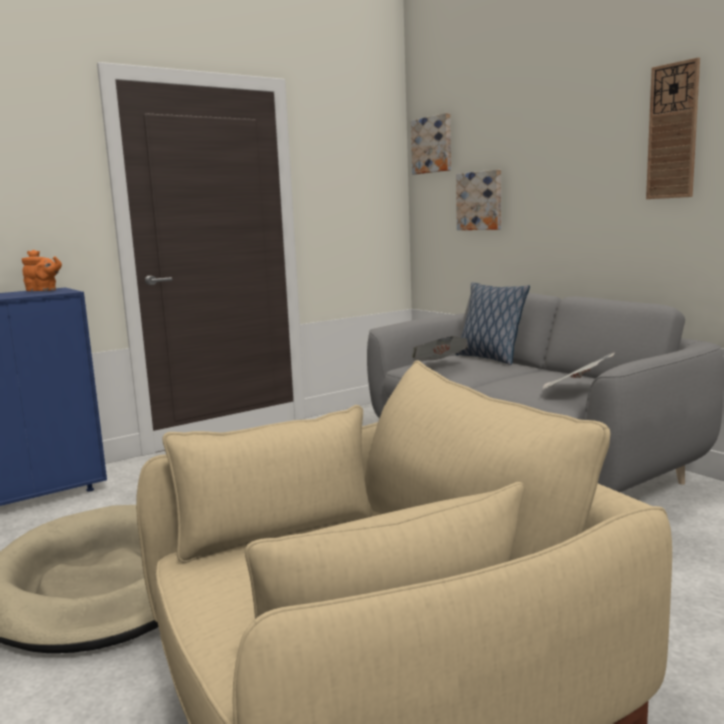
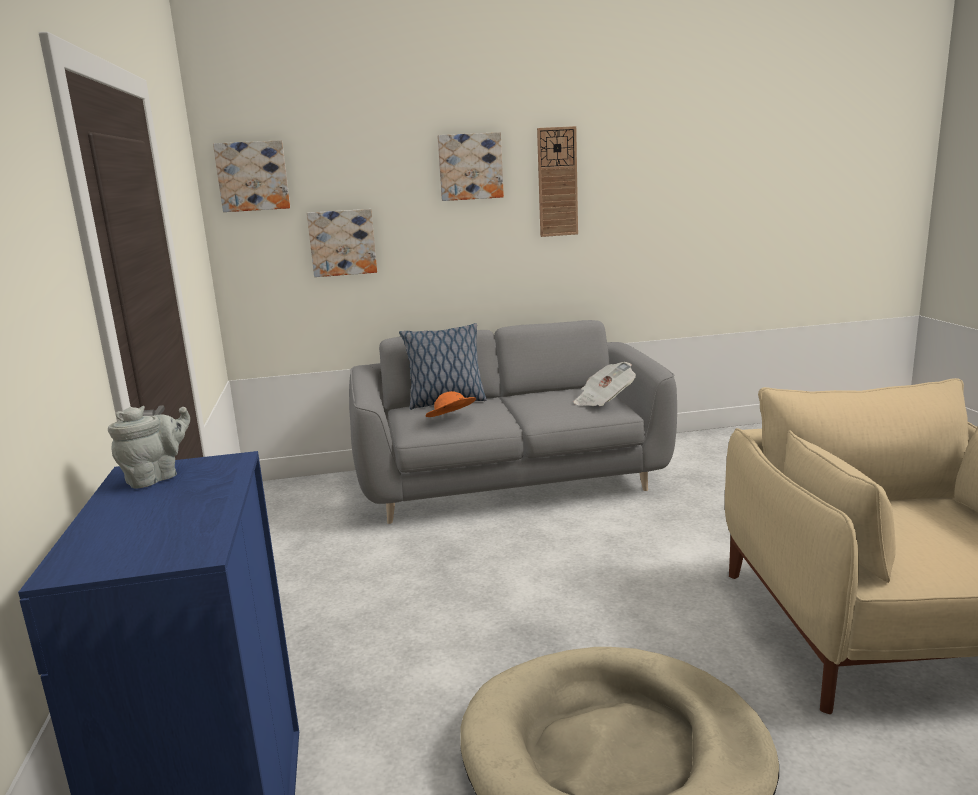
camera: 65 degrees left, 5 degrees up
(43, 290) = (156, 478): orange teapot -> grey teapot
(439, 365) = (451, 420): newspaper -> orange hat
(583, 121) = (470, 166): none -> picture

